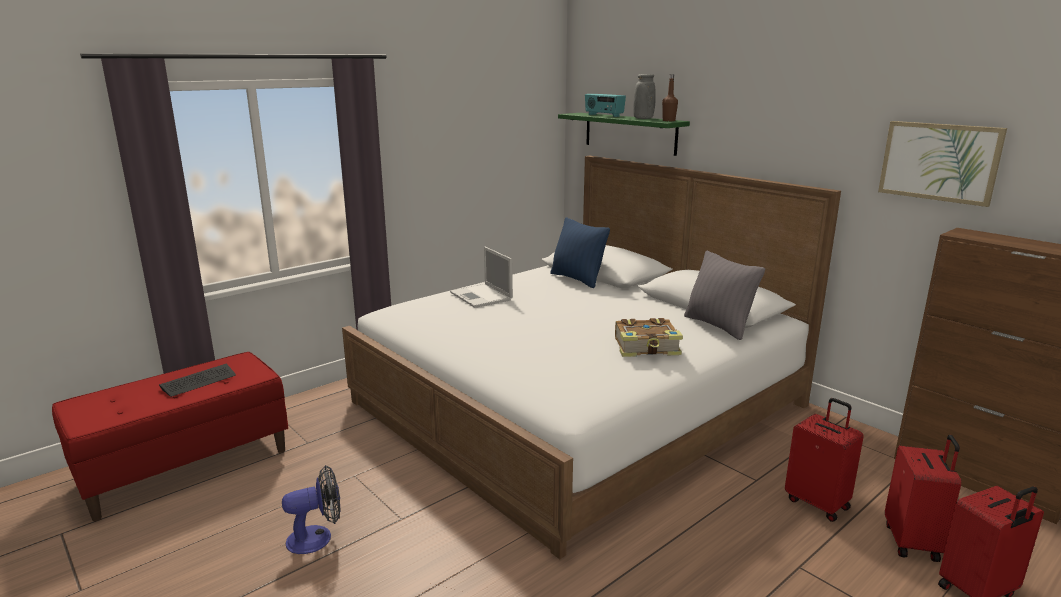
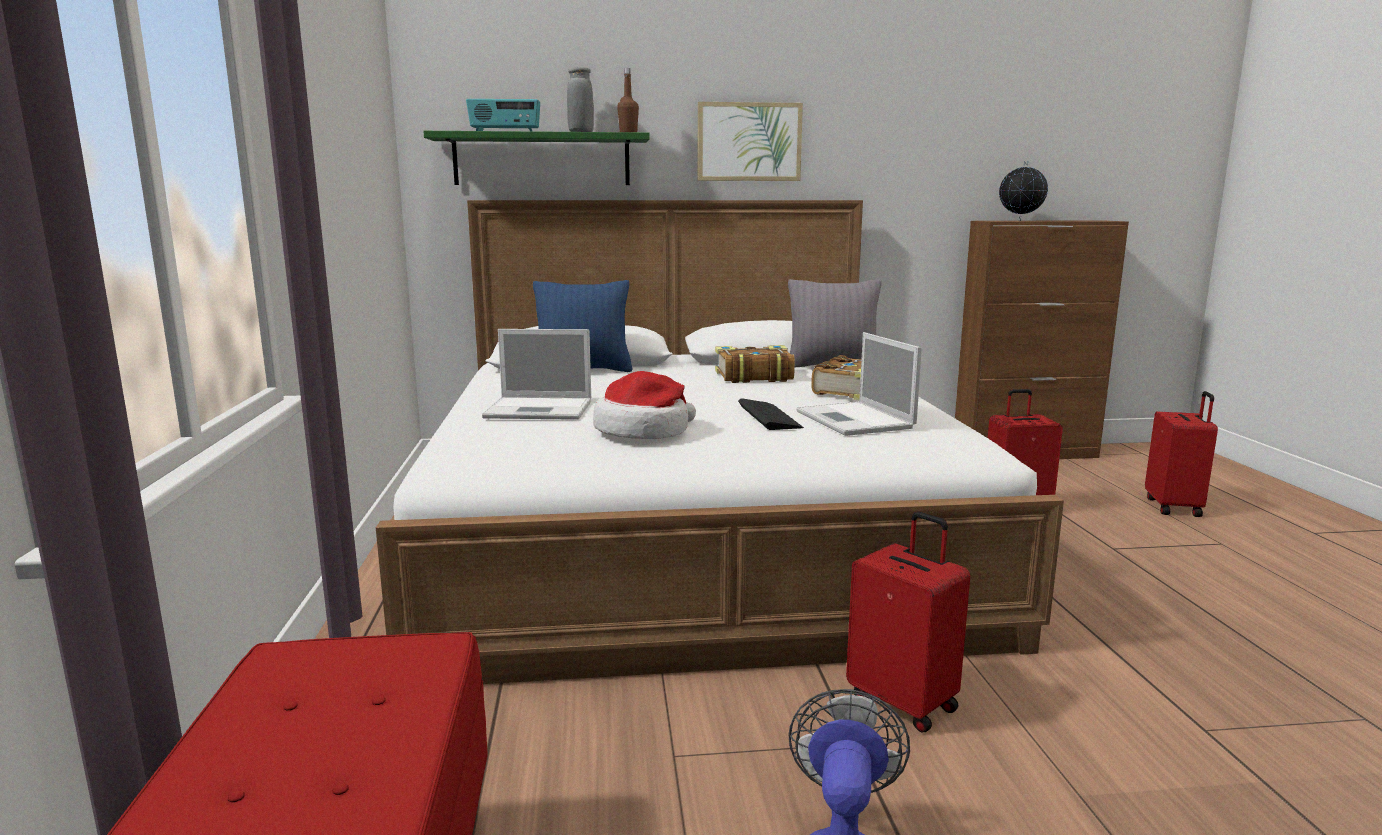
camera: 55 degrees left, 5 degrees down
(199, 381) = (320, 733): keyboard -> keyboard (769, 416)
(473, 324) = (644, 431): none -> hat
(571, 362) = (856, 420): none -> laptop
(637, 314) = (752, 376): none -> book
(913, 542) = (1098, 500): red suitcase -> red suitcase (904, 702)
(939, 162) = (945, 159): picture -> picture (749, 142)
(997, 239) = (1020, 220): none -> globe

